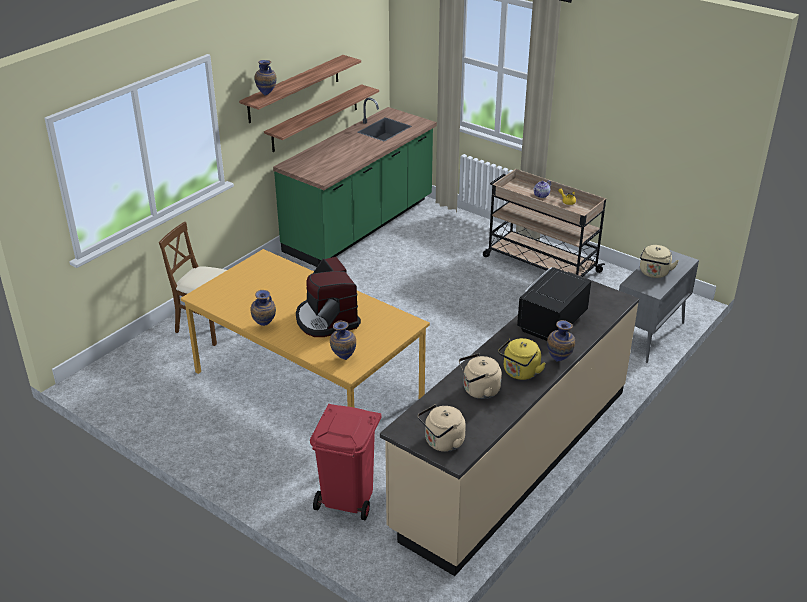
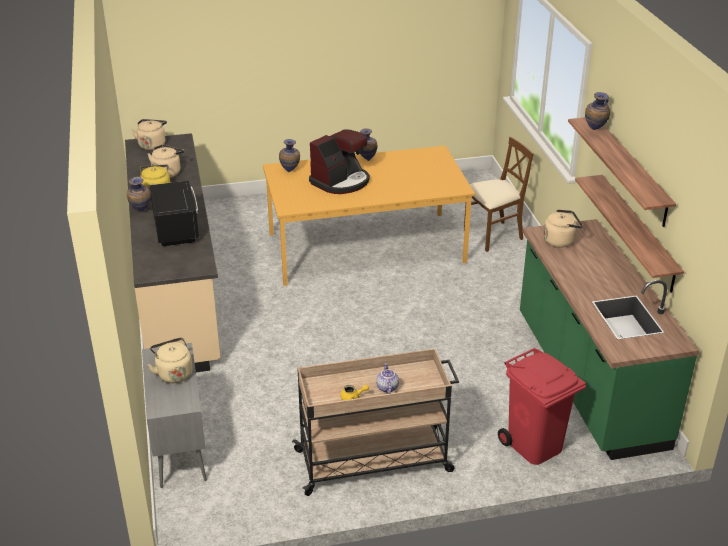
camera: 130 degrees right, 0 degrees up
(323, 169) = (560, 241): none -> beige kettle
(326, 319) = (341, 181): coffee machine -> coffee machine turned 120 degrees clockwise
(348, 498) = (242, 219): red trash can -> red trash can (534, 445)

